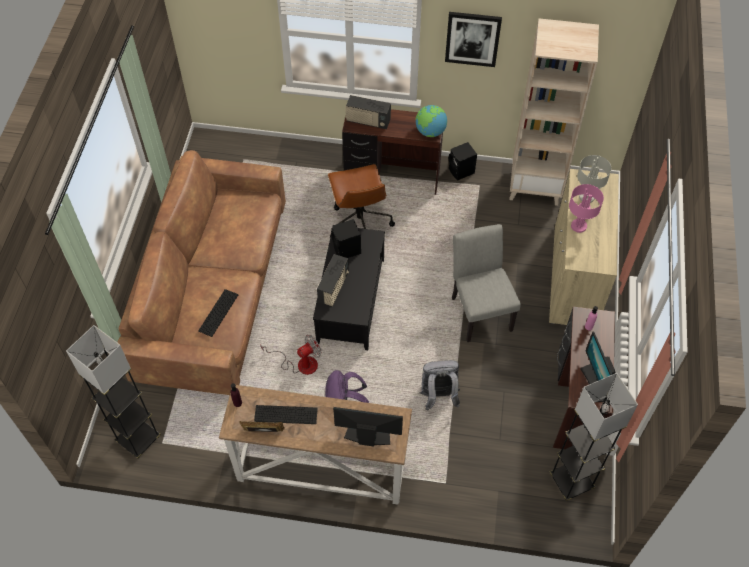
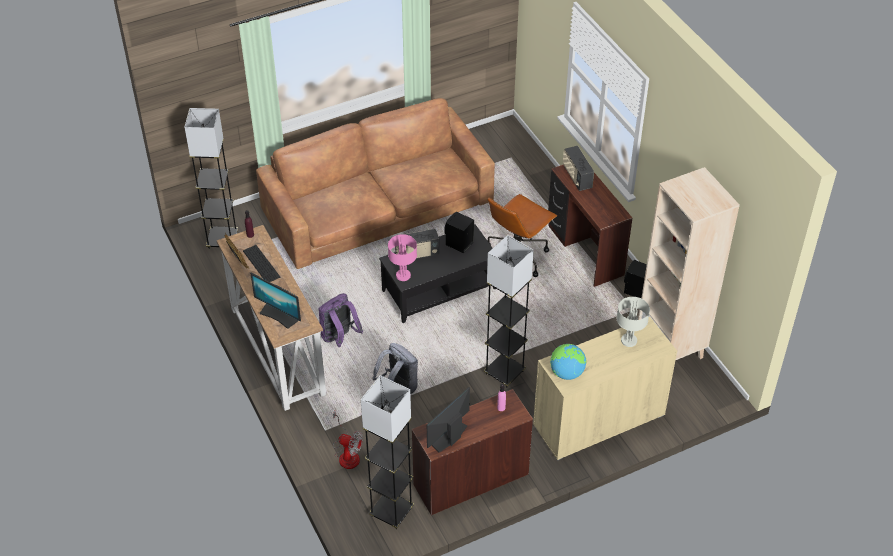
camera: 55 degrees right, 10 degrees down
(218, 312) = (338, 206): keyboard -> none
(300, 363) = (356, 291): fan -> fan (347, 454)
(367, 436) = (279, 315): monitor -> monitor turned 150 degrees clockwise
(430, 132) = (605, 218): globe -> globe (566, 373)
(472, 38) = (669, 157): picture -> none
(479, 309) = (504, 372): grey chair -> grey floor lamp
(579, 226) = (592, 349): pink table lamp -> pink table lamp (403, 276)

